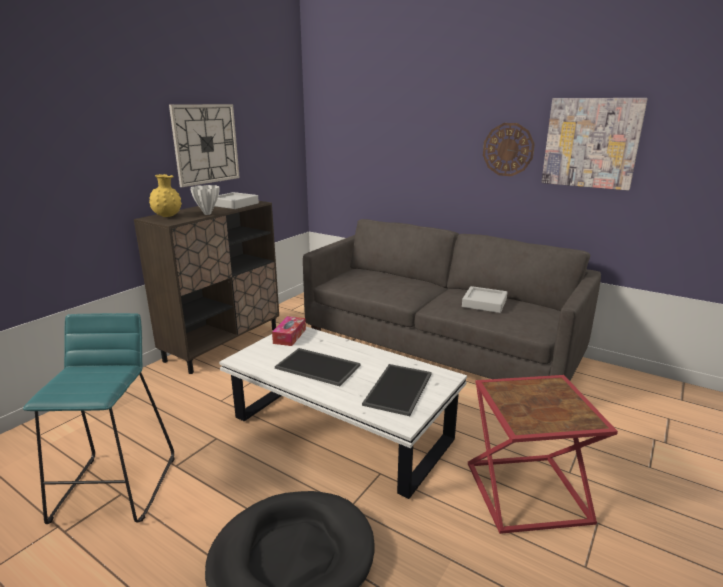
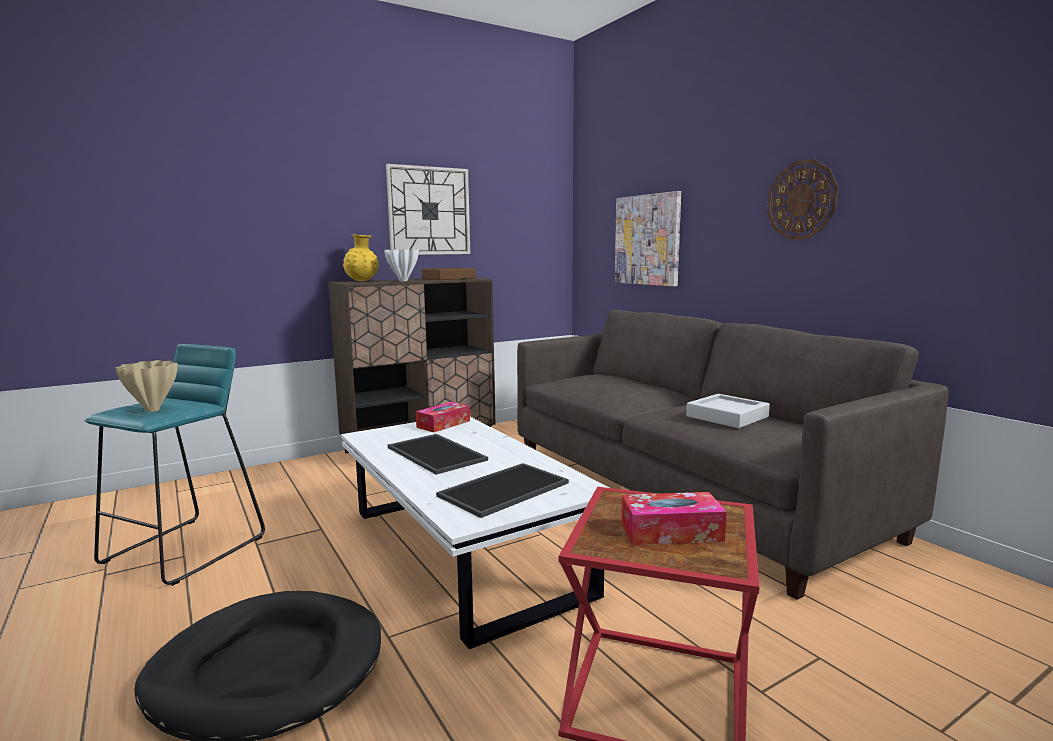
camera: 25 degrees right, 10 degrees down
(88, 385) = (153, 410): none -> beige vase
(234, 204) = (448, 278): grey tray -> brown tray
(547, 405) = (671, 532): none -> tissue box
(591, 143) = (925, 173): picture -> picture (647, 240)

